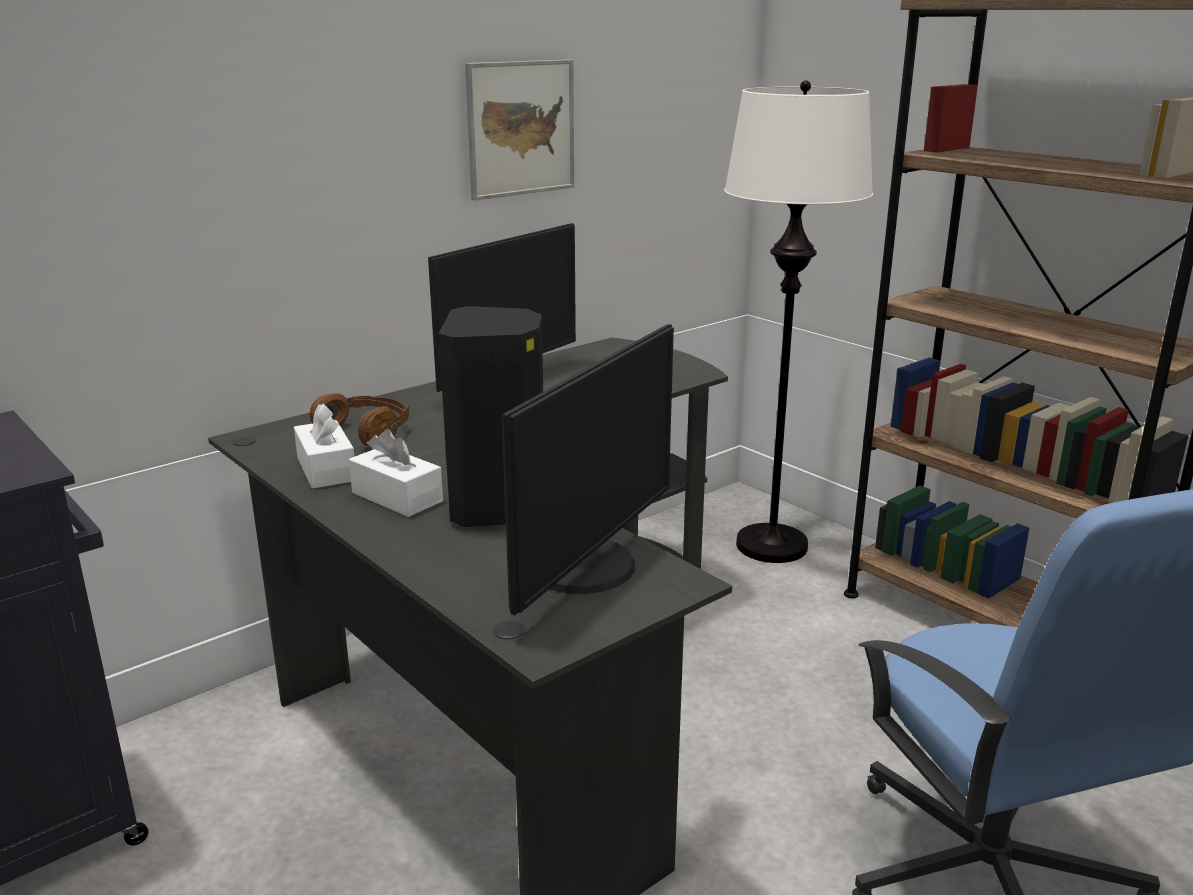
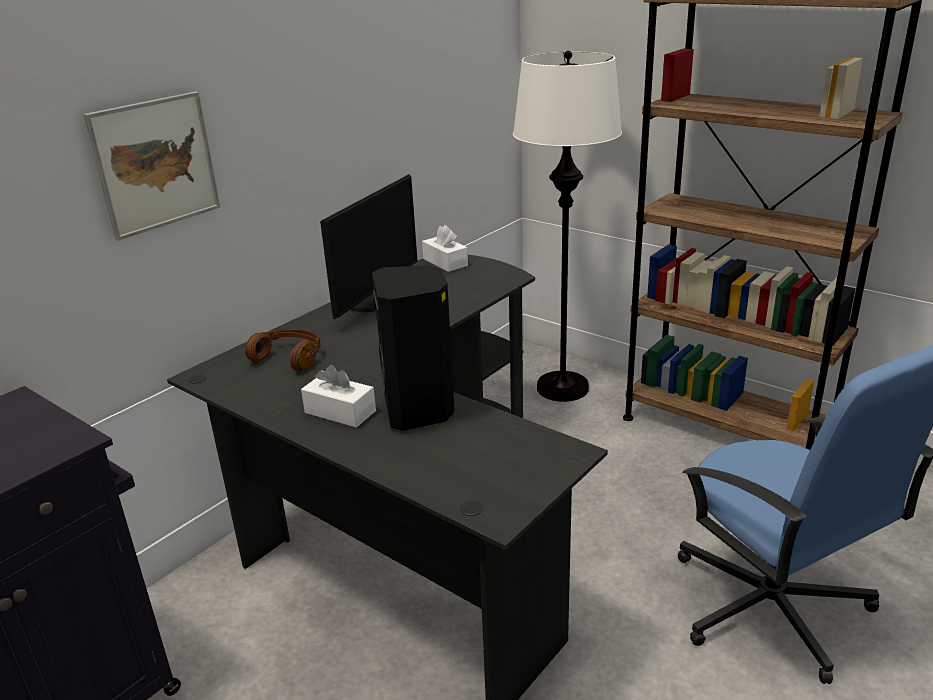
camera: 10 degrees left, 5 degrees up
(326, 469) = (275, 395): white tissue box -> white tissue box (445, 262)
(521, 128) = (363, 105): picture -> picture (155, 164)
(586, 567) = (503, 450): monitor -> none

